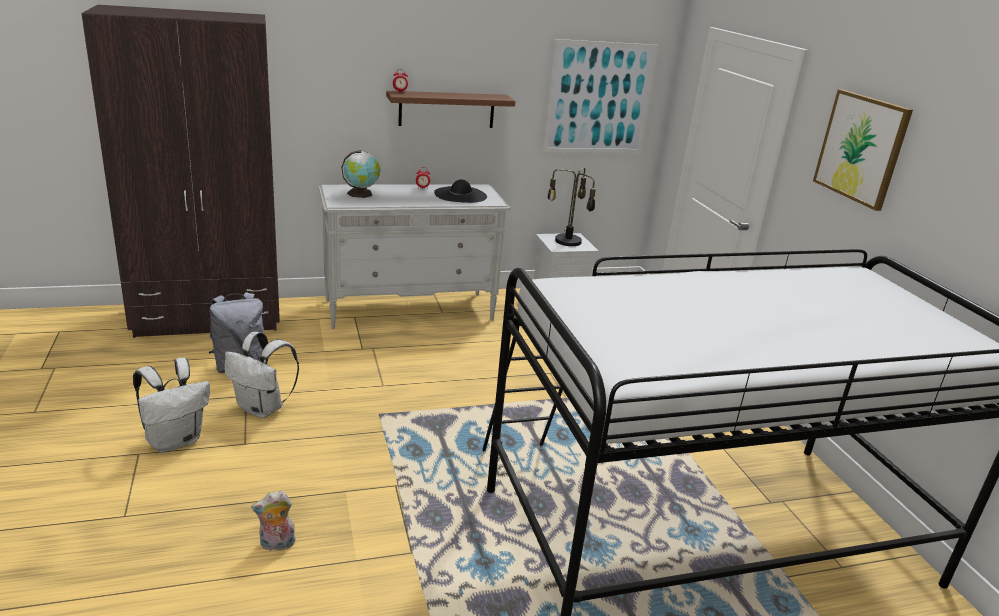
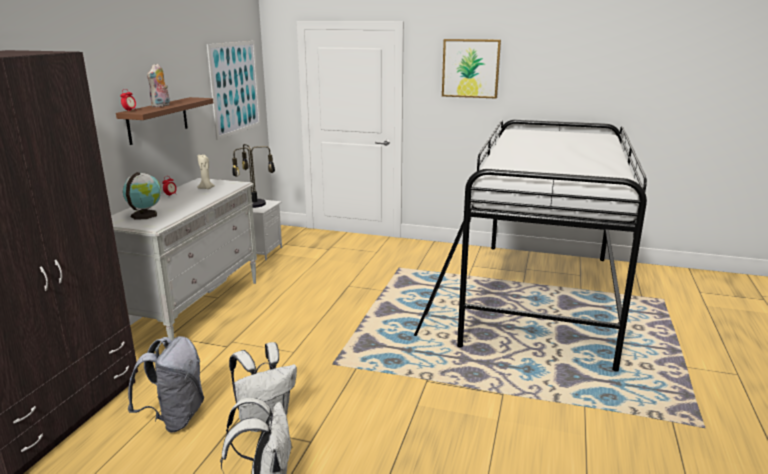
camera: 55 degrees left, 5 degrees down
(276, 545) = (460, 453): plush toy -> plush toy (161, 106)
(460, 194) = (206, 188): black hat -> beige candle

